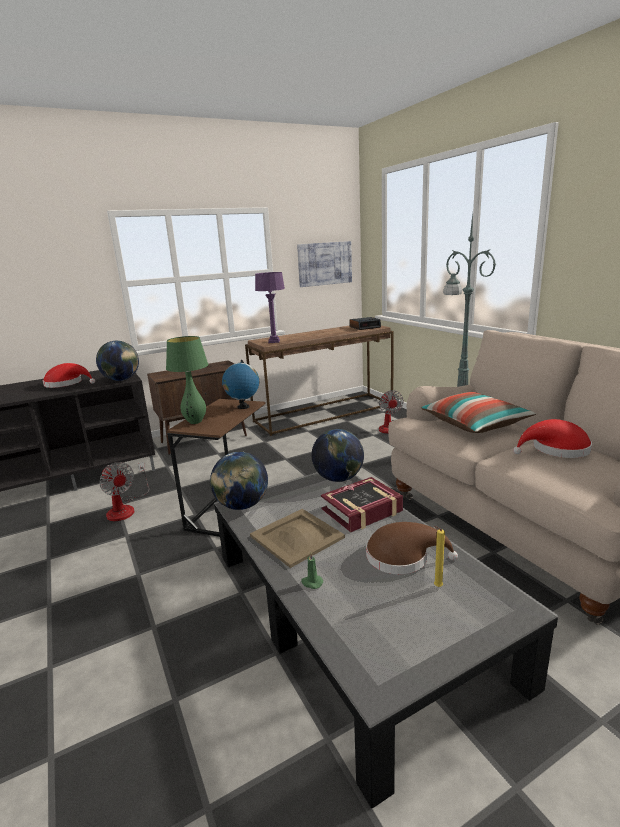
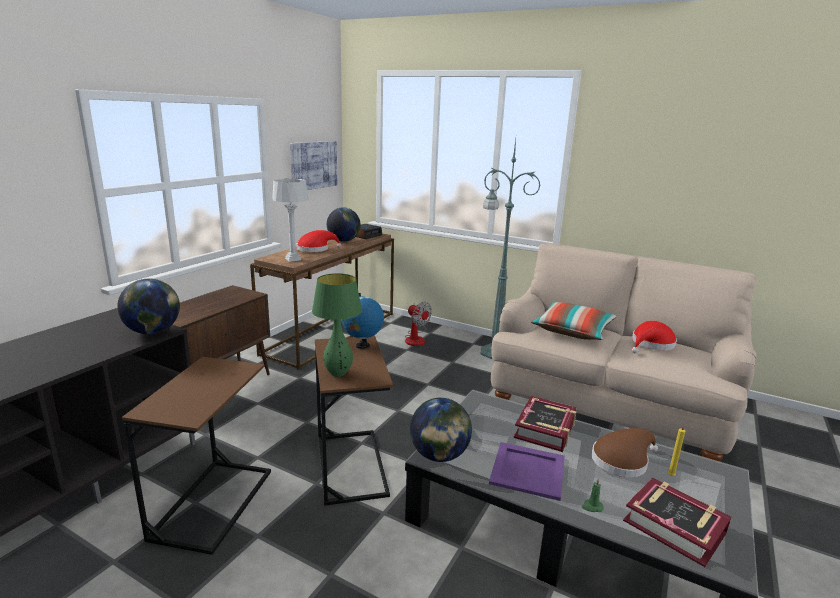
camera: 35 degrees left, 0 degrees up
(66, 384) = (64, 349): red hat -> red hat (315, 249)
(125, 508) = (213, 503): fan -> brown side table
(274, 341) = (293, 259): purple table lamp -> grey table lamp
(296, 537) = (528, 471): beige tray -> purple tray
(338, 479) = (488, 404): globe -> globe (343, 241)
(370, 629) = (674, 526): none -> book

